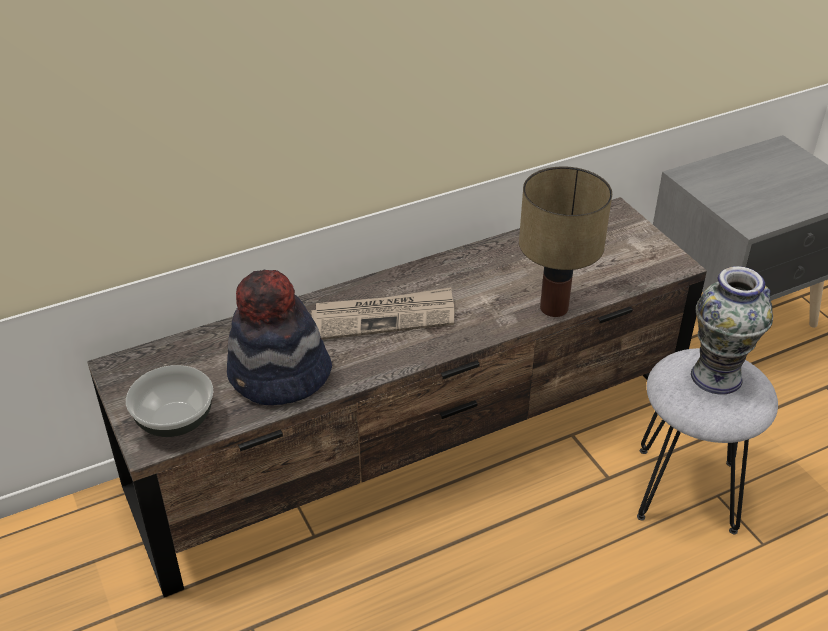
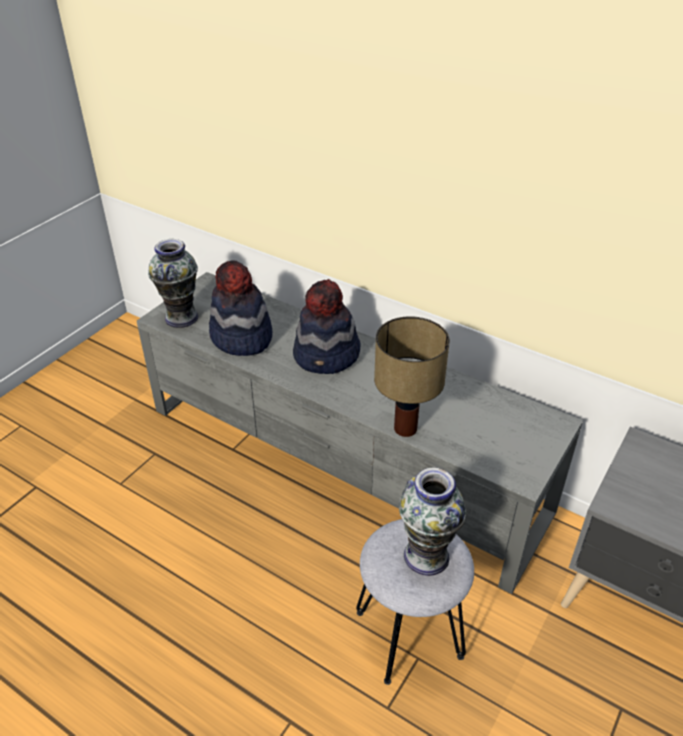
camera: 60 degrees right, 0 degrees up
(175, 419) = (182, 317): bowl -> vase
(384, 317) = (327, 356): newspaper -> hat
(416, 437) = (343, 460): brown tv stand -> grey tv stand

